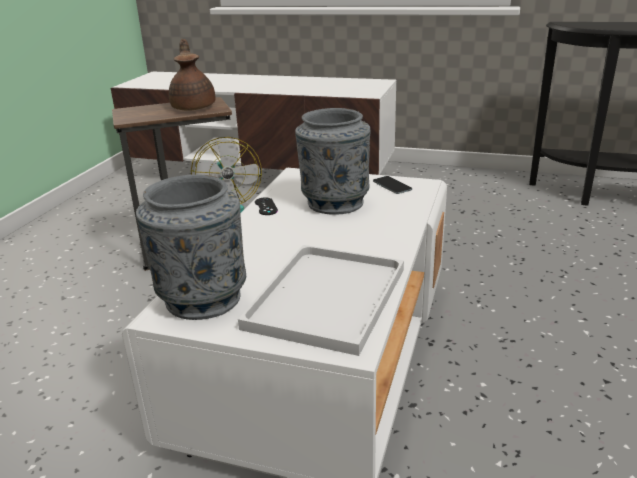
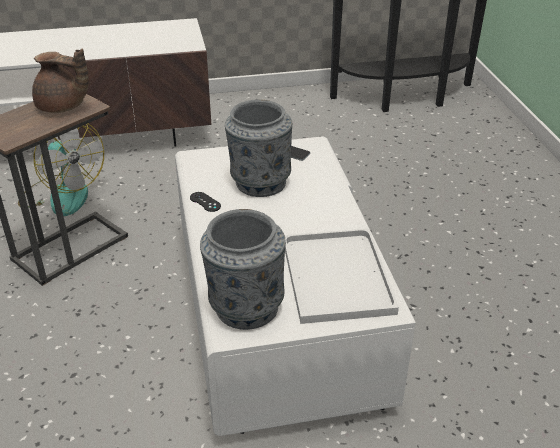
camera: 30 degrees left, 10 degrees up
(194, 107) = (62, 107): brown teapot -> brown teapot turned 150 degrees clockwise

